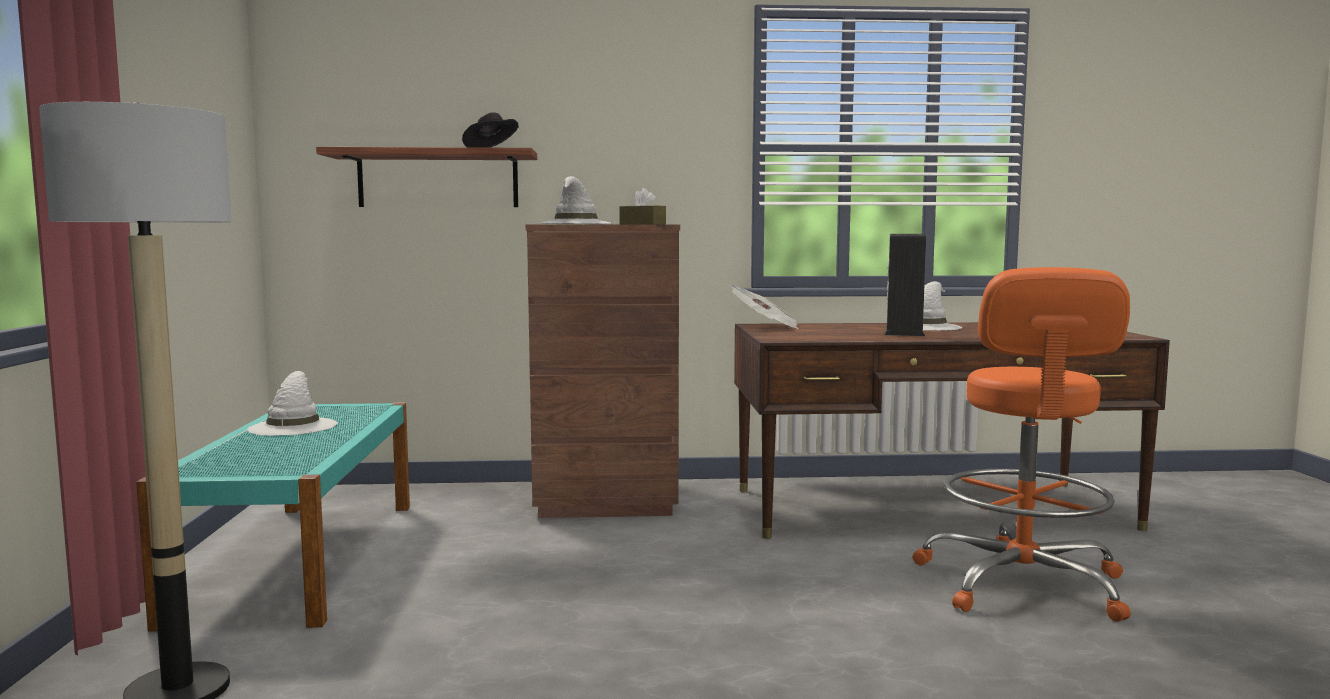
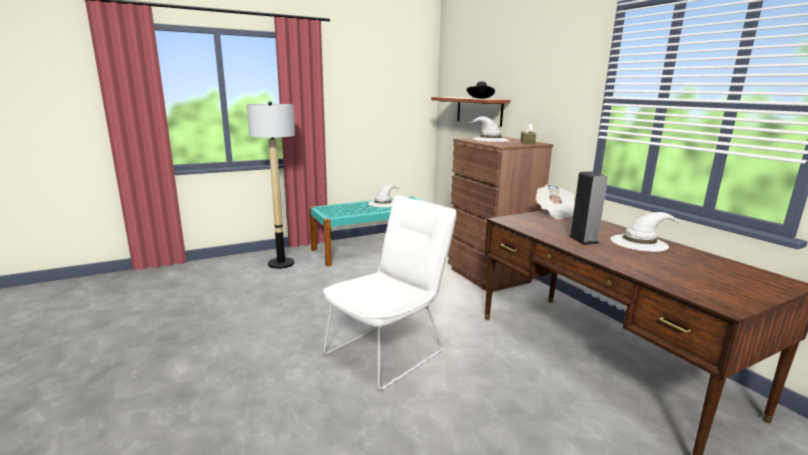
camera: 65 degrees right, 10 degrees up
(828, 627) = (390, 350): none -> white chair
(1022, 585) = (498, 404): orange stool -> none

